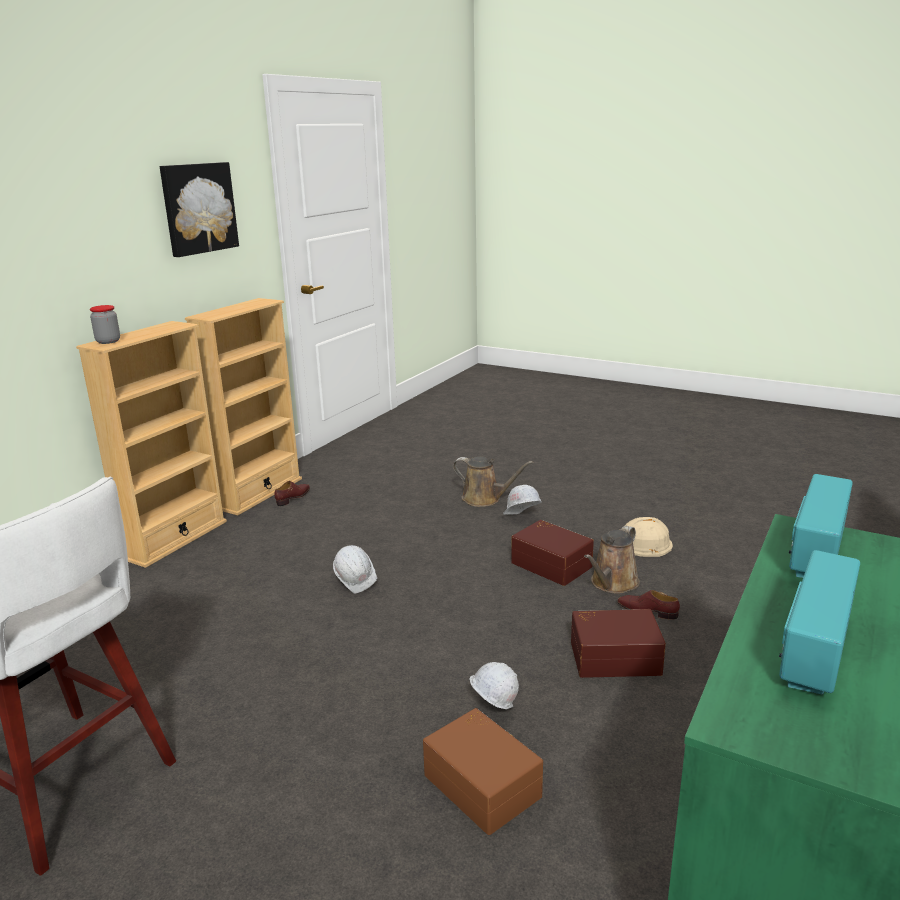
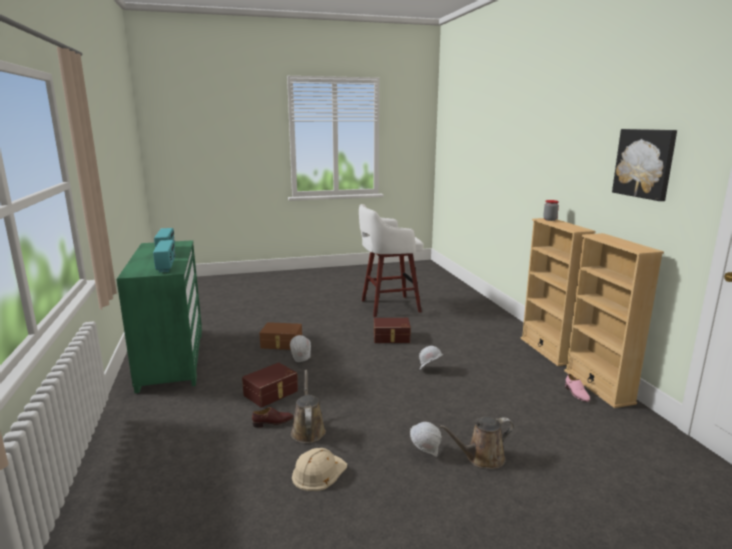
camera: 135 degrees right, 5 degrees down
(293, 497) = (576, 394): brown shoe -> pink shoe
(552, 564) = (357, 426): brown storage box -> brown storage box (391, 338)

